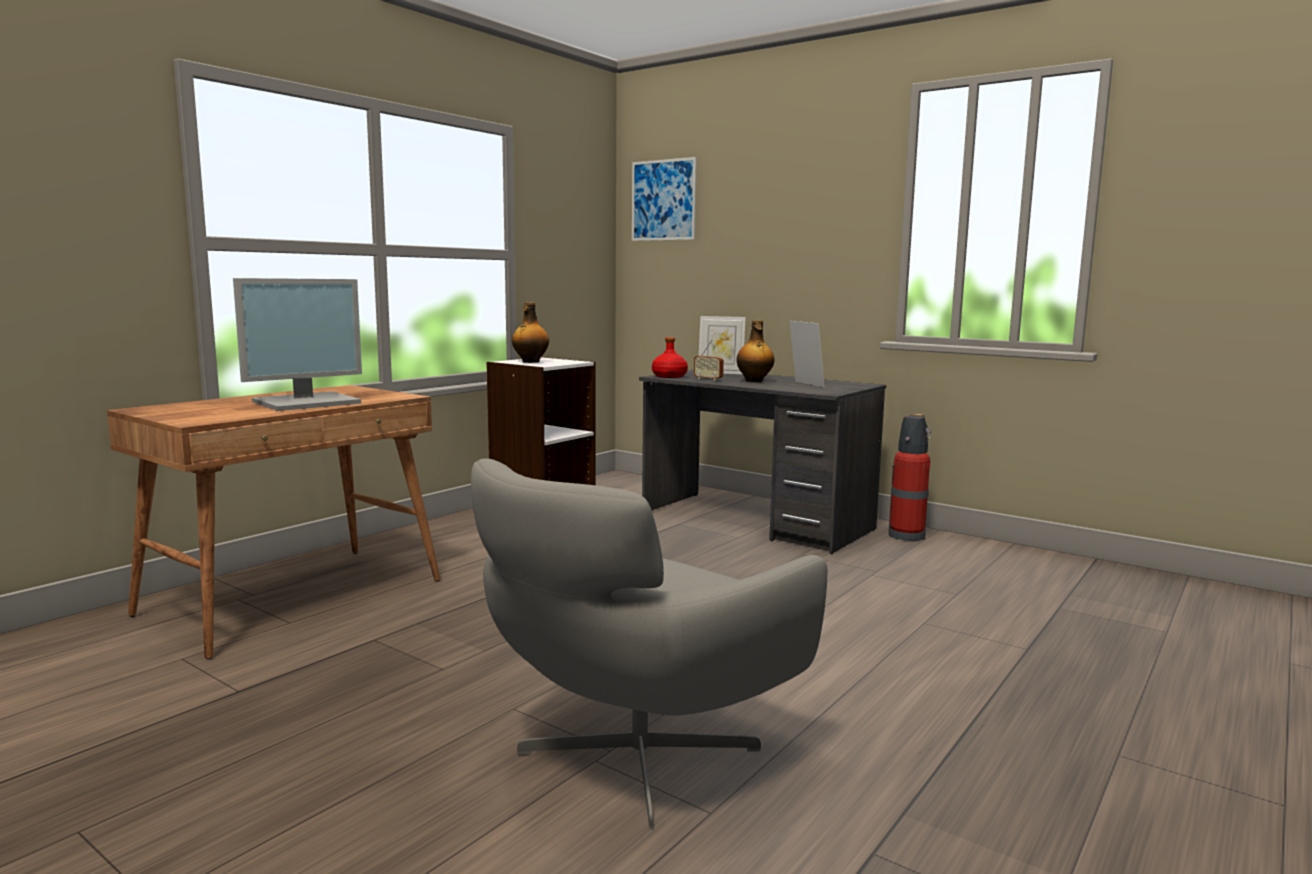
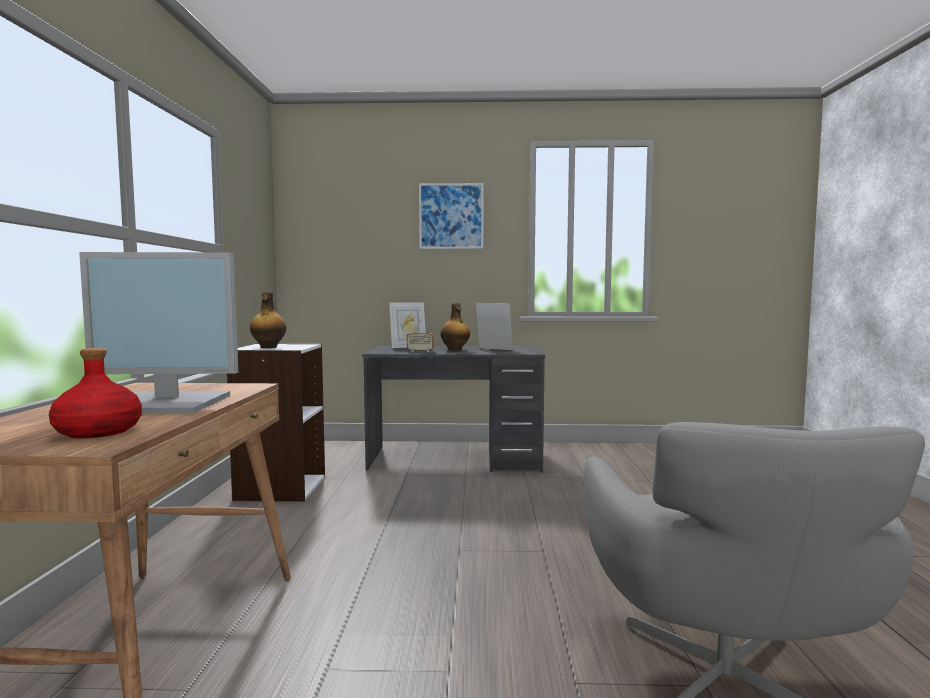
camera: 35 degrees left, 5 degrees down
(308, 402) = (166, 404): monitor -> monitor turned 75 degrees clockwise
(663, 200) = (325, 211): picture -> picture (451, 216)
(669, 376) = (384, 352): red bottle -> red bottle (98, 431)
(907, 535) = (558, 449): fire extinguisher -> none

